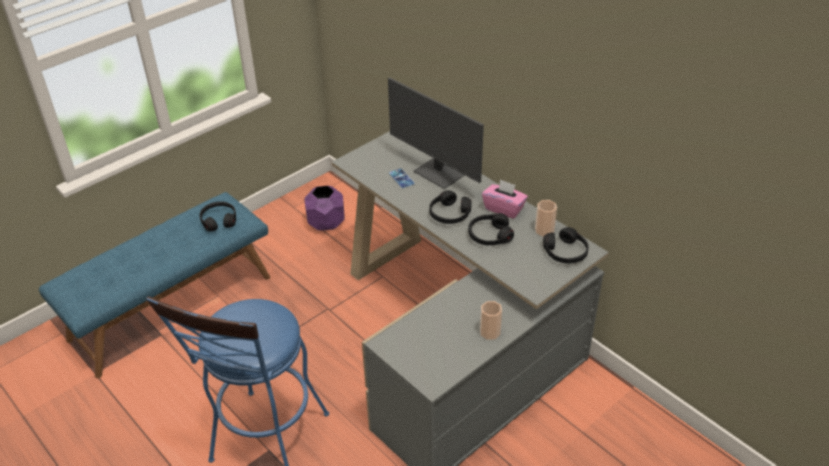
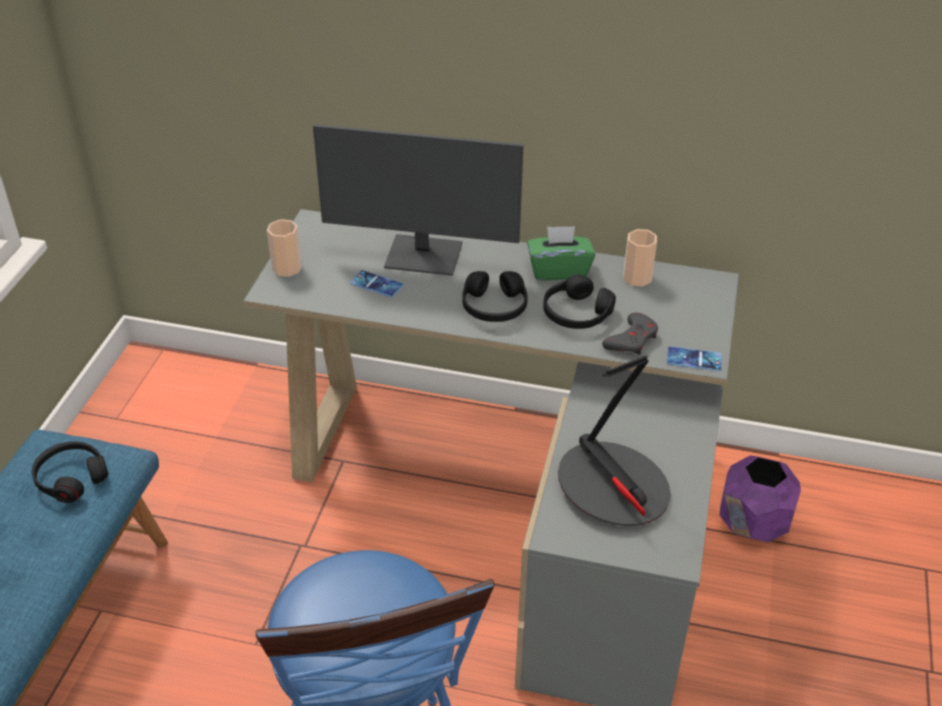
camera: 35 degrees left, 0 degrees up
(326, 224) = (191, 422): purple planter -> purple planter (753, 524)
(435, 335) = (613, 487): none -> table lamp
(490, 332) = (677, 447): cup -> cup (287, 268)
(504, 208) = (558, 270): pink tissue box -> green tissue box
(505, 261) = (632, 339): none -> grey game controller
(529, 287) = (694, 359): none -> phone
(565, 252) = (691, 295): black headphones -> none

